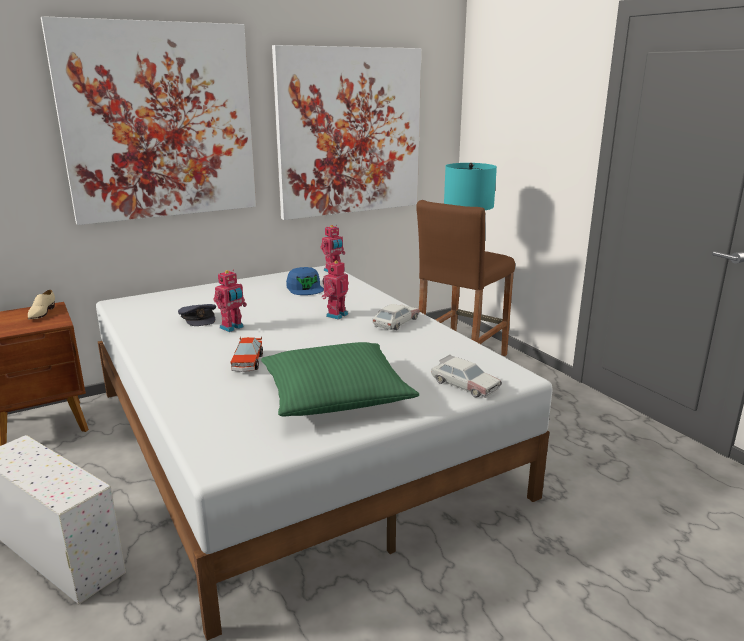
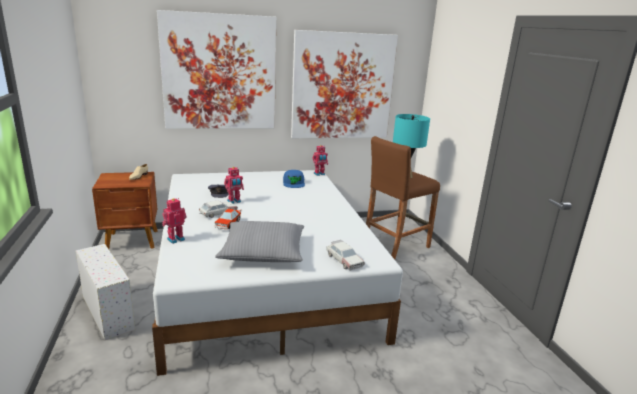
camera: 15 degrees right, 0 degrees up
(335, 315) = (299, 203): toy robot -> toy robot (175, 239)
(335, 394) = (263, 251): green pillow -> grey pillow
(396, 322) = (332, 214): toy car -> toy car (218, 213)

